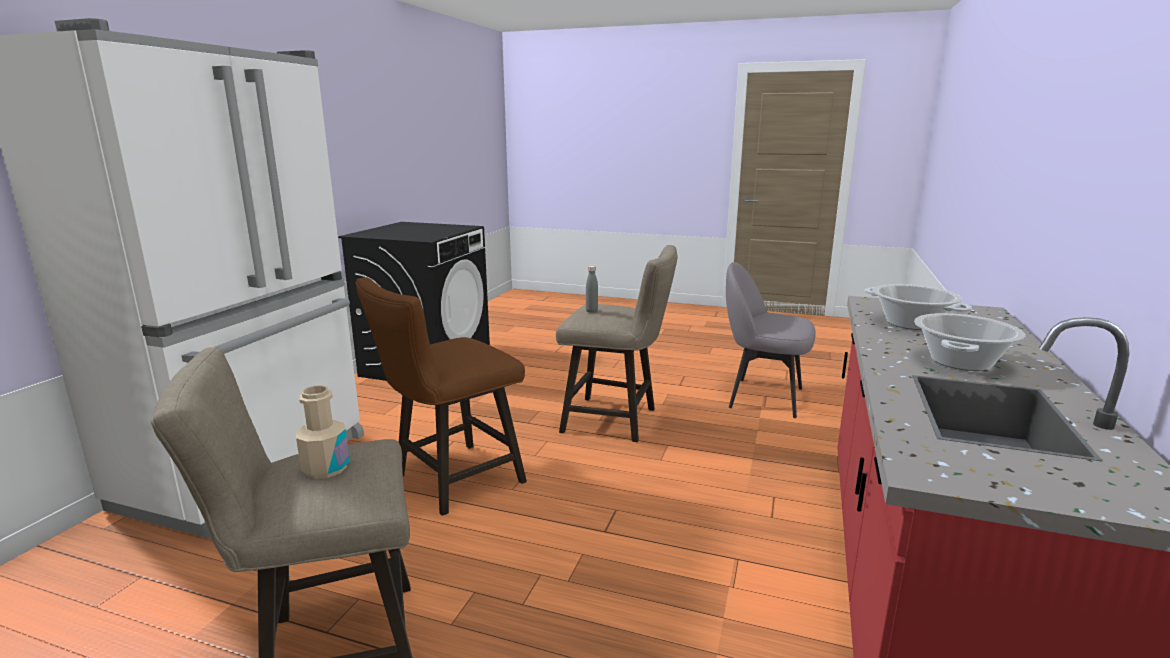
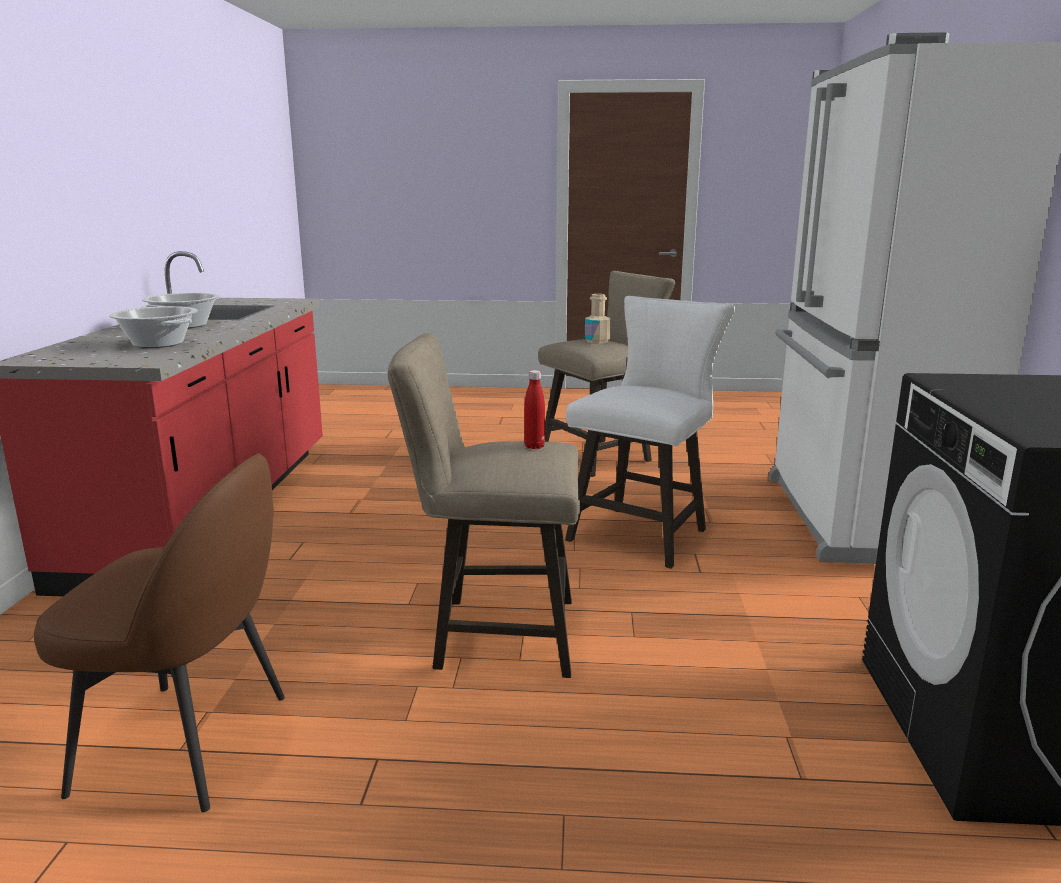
camera: 165 degrees right, 0 degrees up
(451, 482) = (643, 532): brown stool -> white stool
(591, 311) = (534, 446): grey bottle -> red bottle
(763, 397) = (189, 743): grey chair -> brown chair

